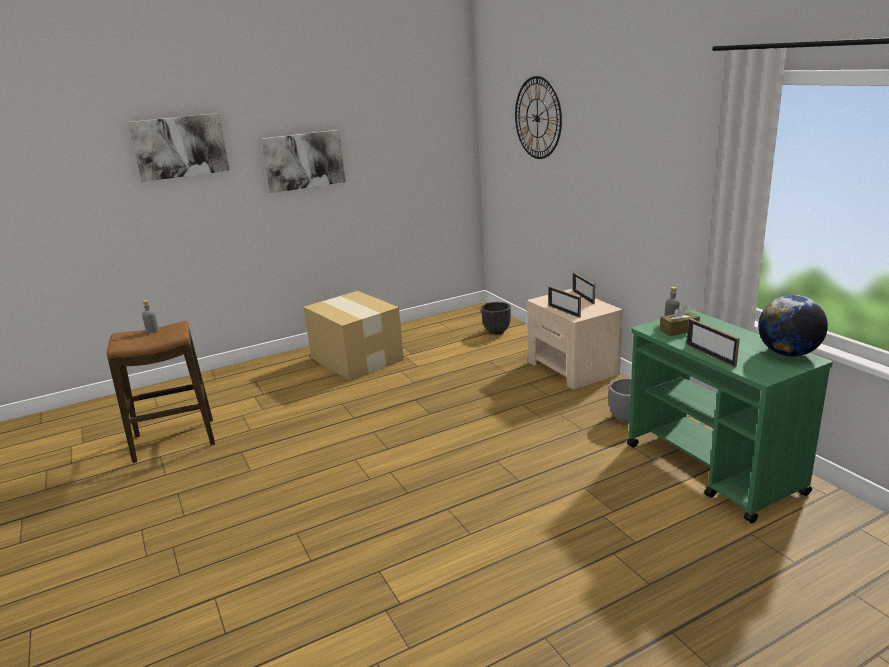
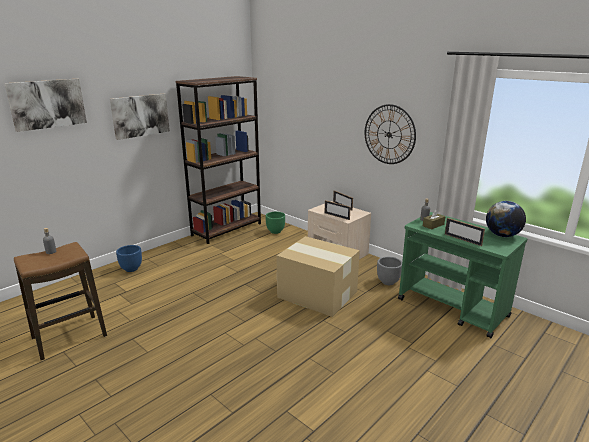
camera: 20 degrees left, 0 degrees up
(283, 366) = (131, 269): none -> blue planter
(356, 358) = (185, 258): cardboard box -> cardboard box (317, 294)
(430, 324) = (227, 229): none -> brown bookcase
(496, 331) = (275, 231): black planter -> green planter
(537, 118) = (305, 89): wall clock -> wall clock (389, 134)

